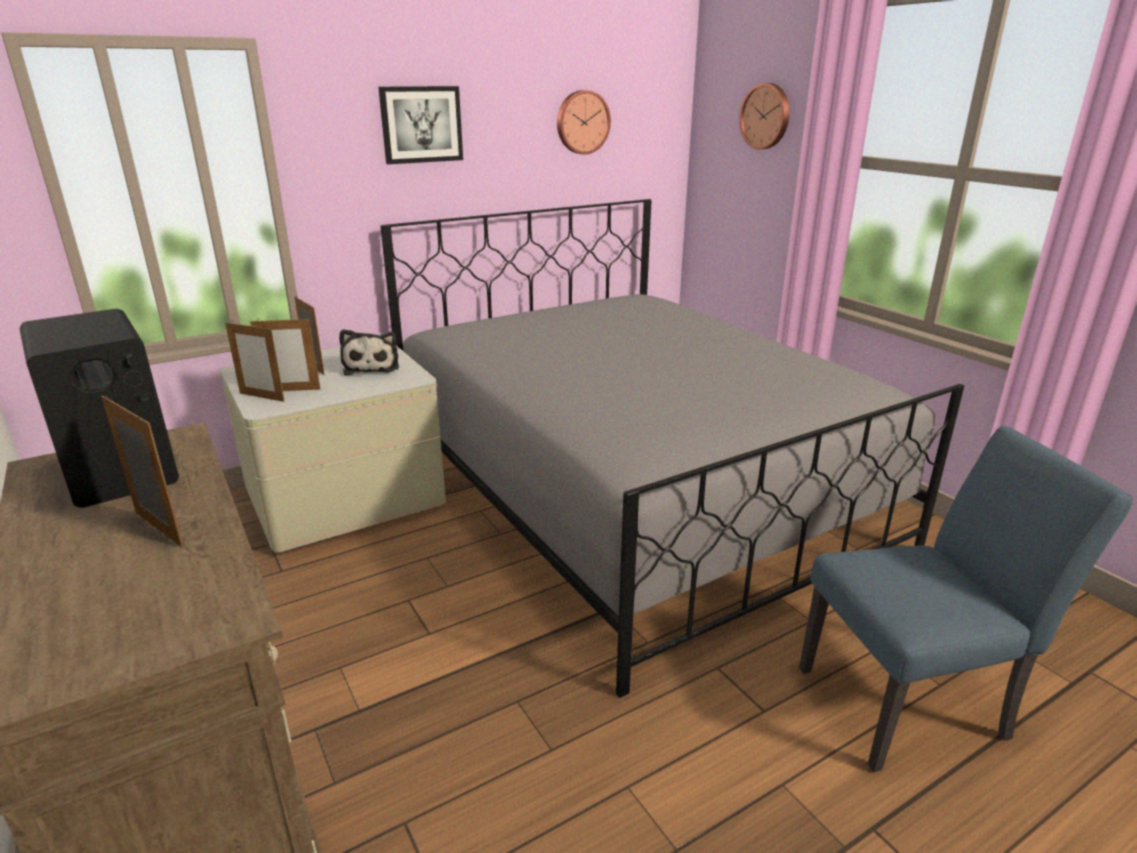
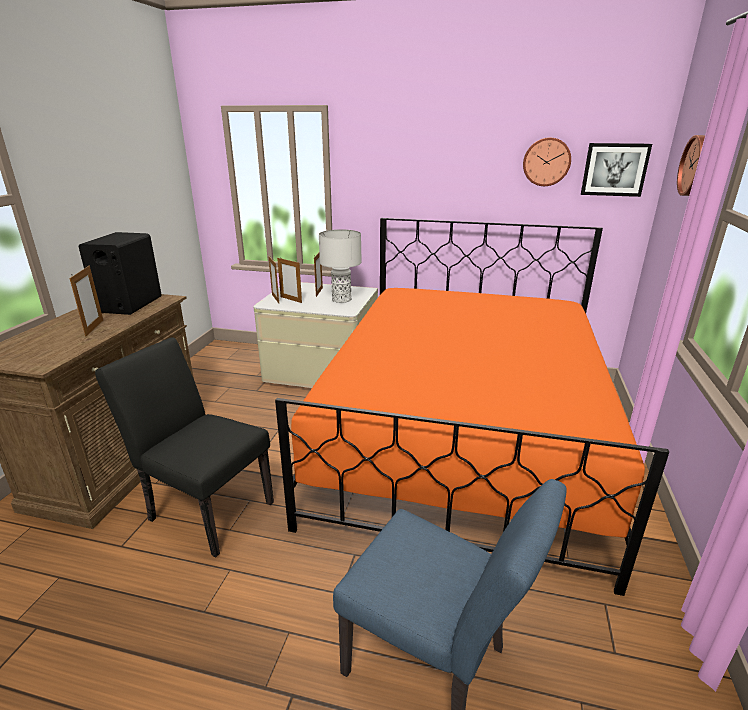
camera: 45 degrees right, 0 degrees up
(372, 366) = (342, 299): plush toy -> white table lamp
(421, 124) = (418, 157): picture -> picture (614, 169)
(474, 753) = (205, 508): none -> black chair
(632, 495) = (462, 438): grey bed -> orange bed

